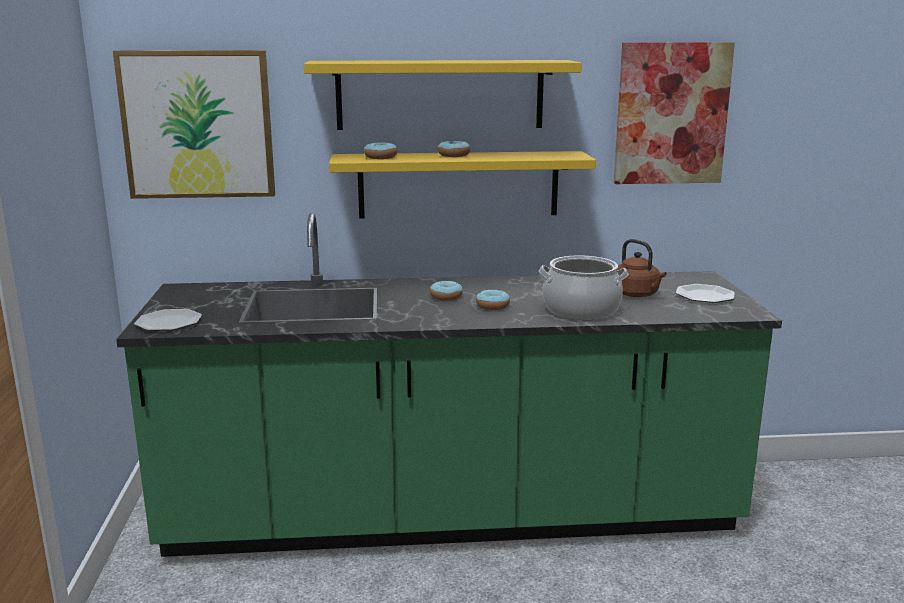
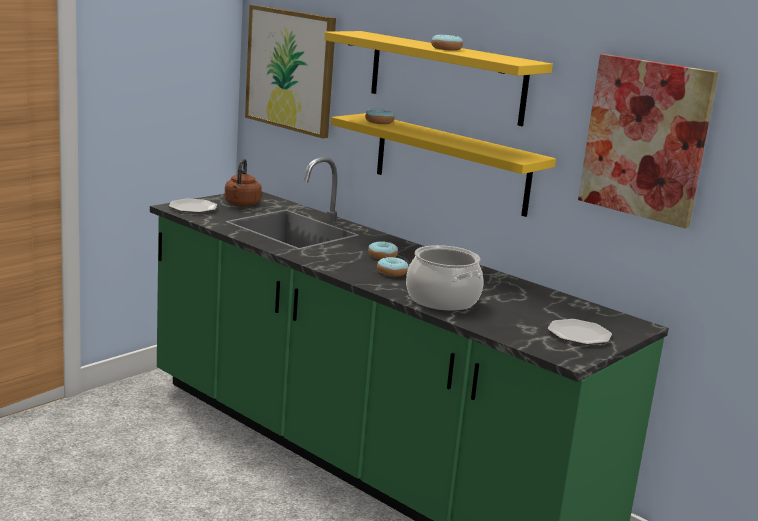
camera: 45 degrees right, 0 degrees up
(454, 155) = (434, 134): donut -> donut (446, 49)
(637, 294) = (525, 311): brown kettle -> brown kettle (242, 204)

